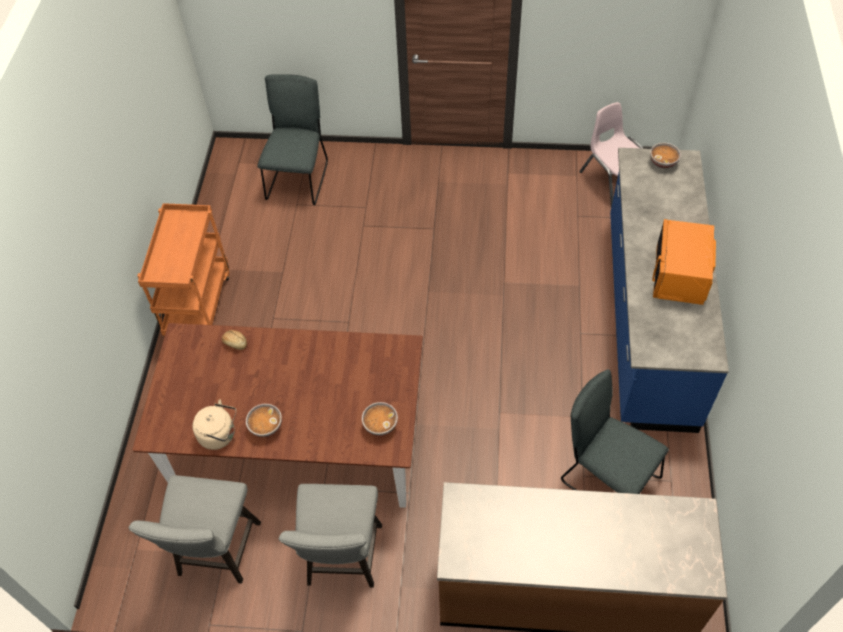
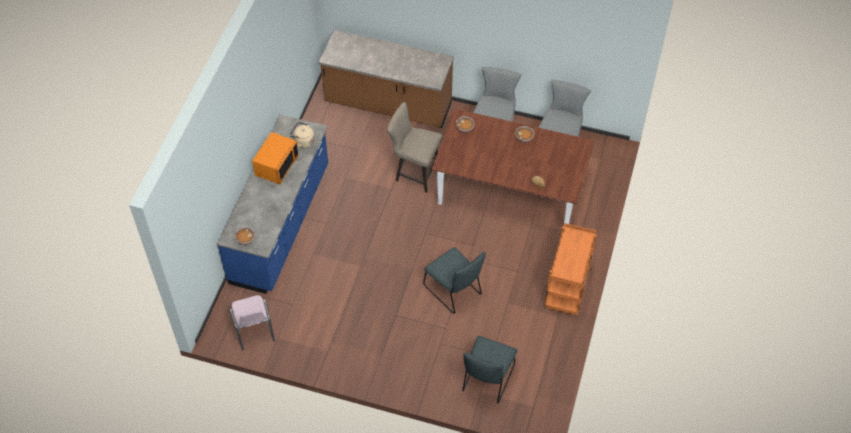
camera: 170 degrees left, 0 degrees up
(220, 435) = (548, 138): beige kettle -> beige kettle (303, 142)
(469, 451) = (414, 172): none -> beige stool
(605, 477) = (346, 146): grey chair -> grey chair (454, 291)

